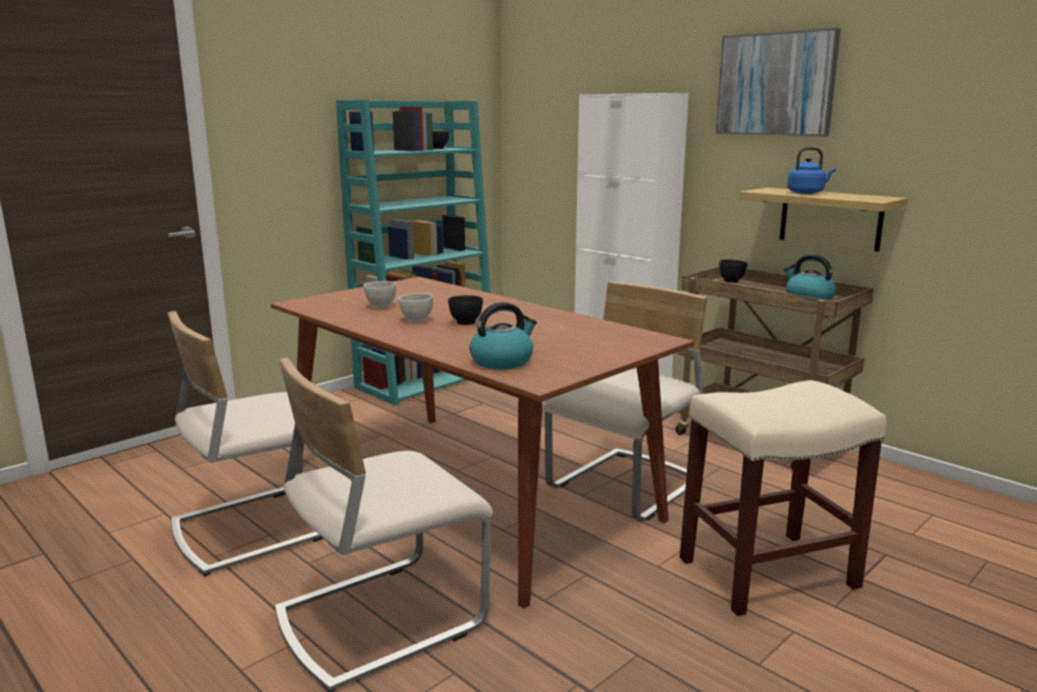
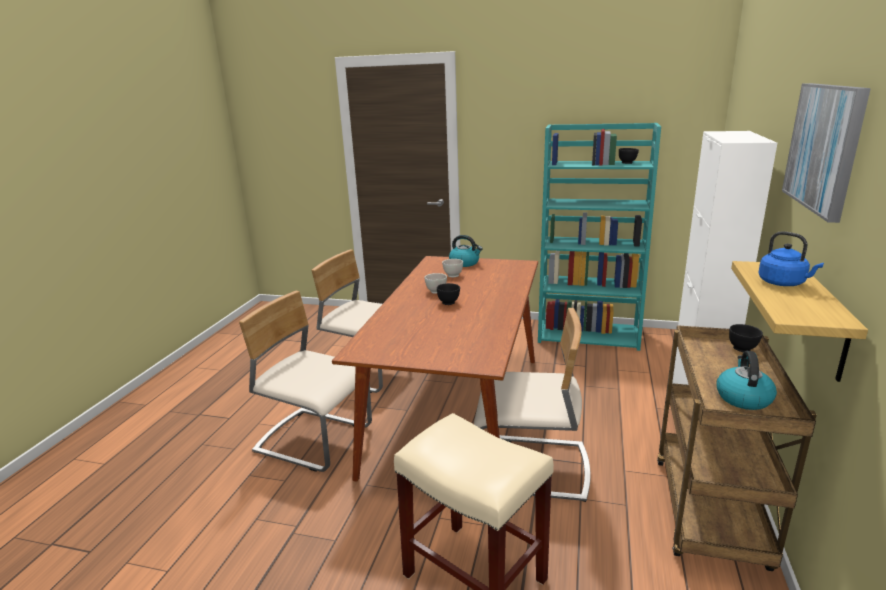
camera: 60 degrees right, 5 degrees up
(502, 361) = (382, 334): kettle -> kettle (465, 263)

